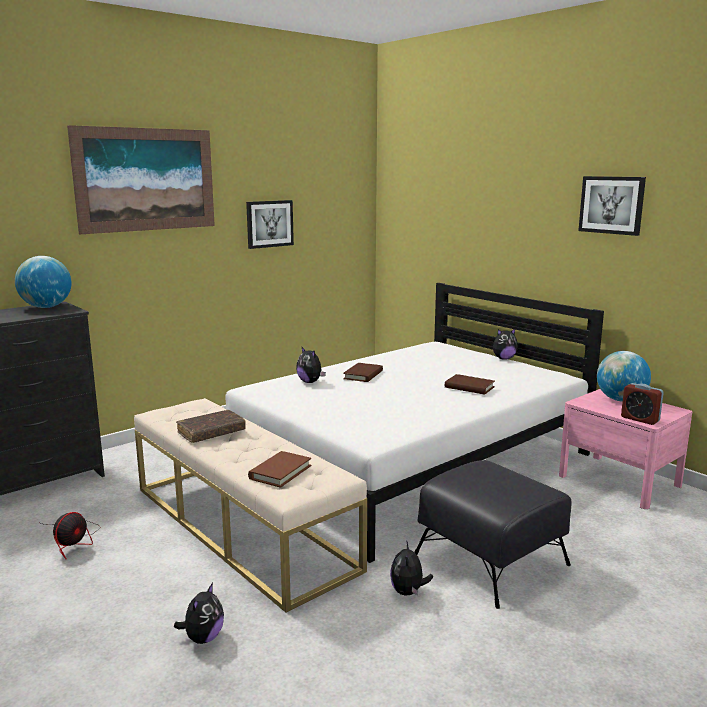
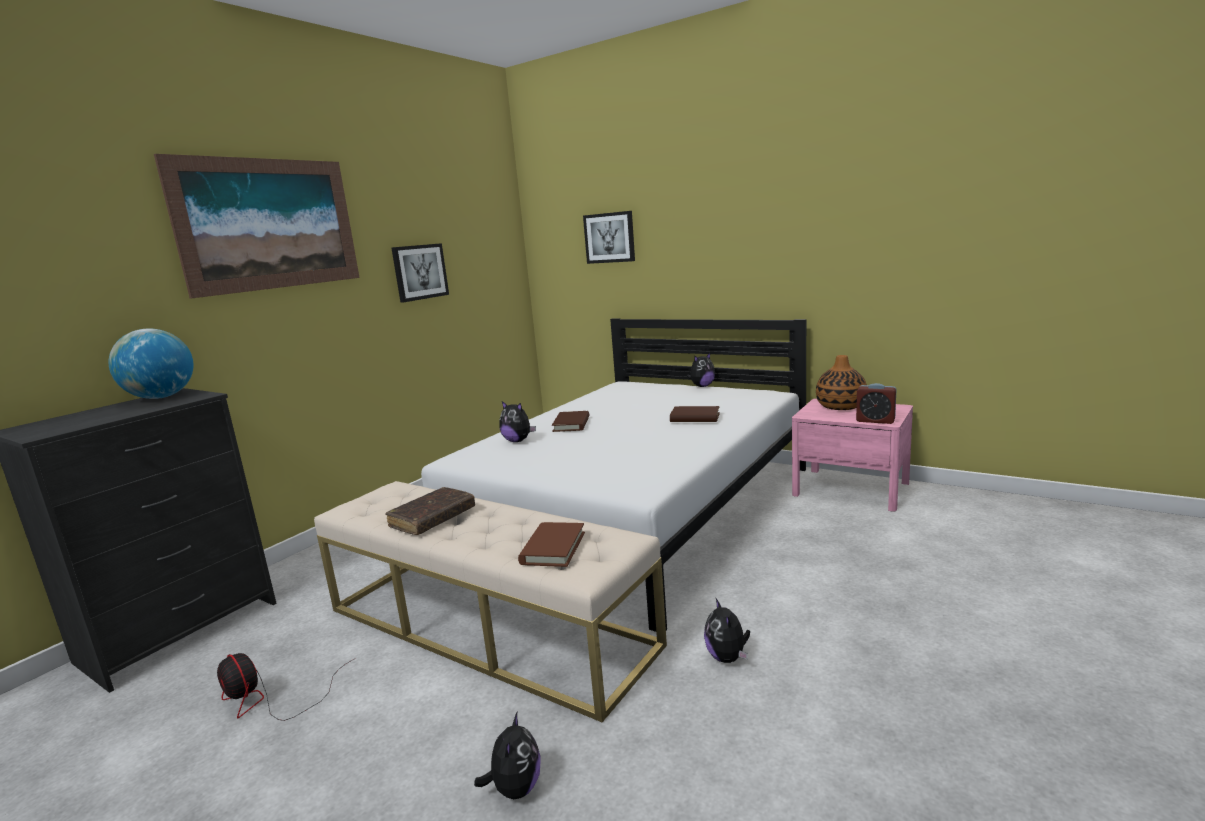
camera: 15 degrees left, 0 degrees up
(73, 541) = (269, 699): fan -> fan turned 120 degrees clockwise
(491, 561) = (789, 599): black ottoman -> none
(612, 205) = (801, 209): picture -> picture (609, 237)
(620, 400) = (840, 406): globe -> vase

